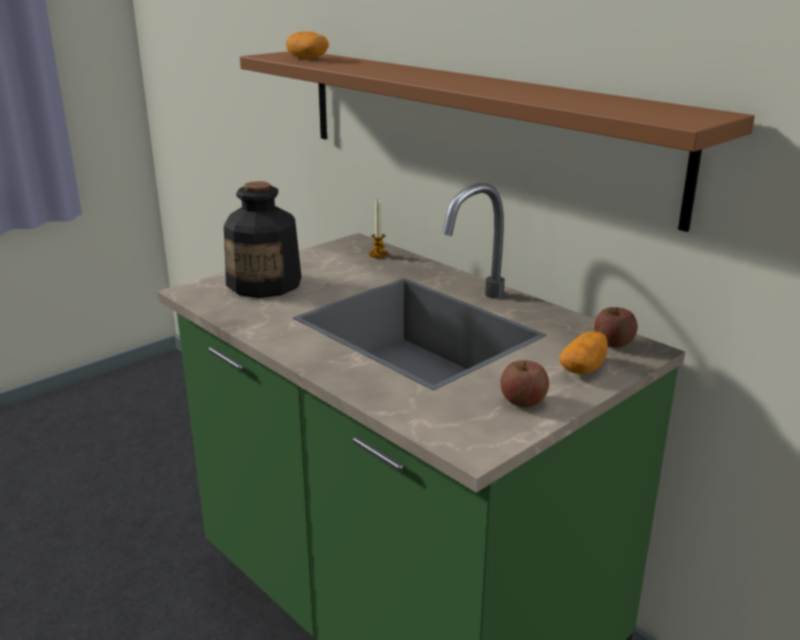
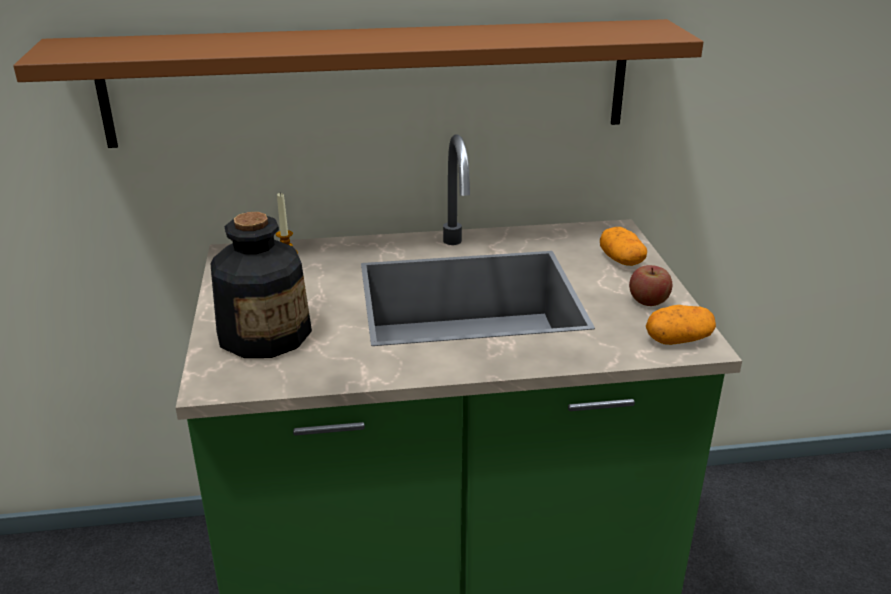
camera: 55 degrees left, 5 degrees up
(307, 58) = (124, 48): potato -> potato (678, 340)
(613, 343) = (594, 234): apple -> none

